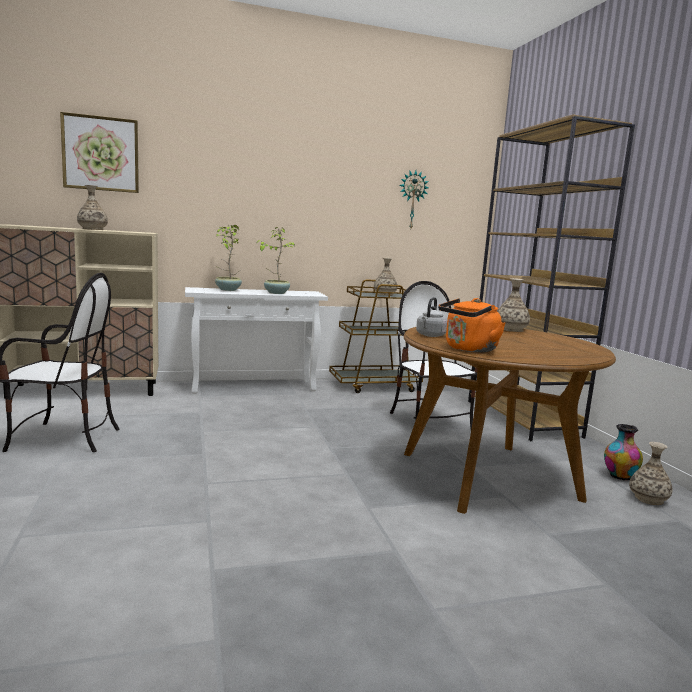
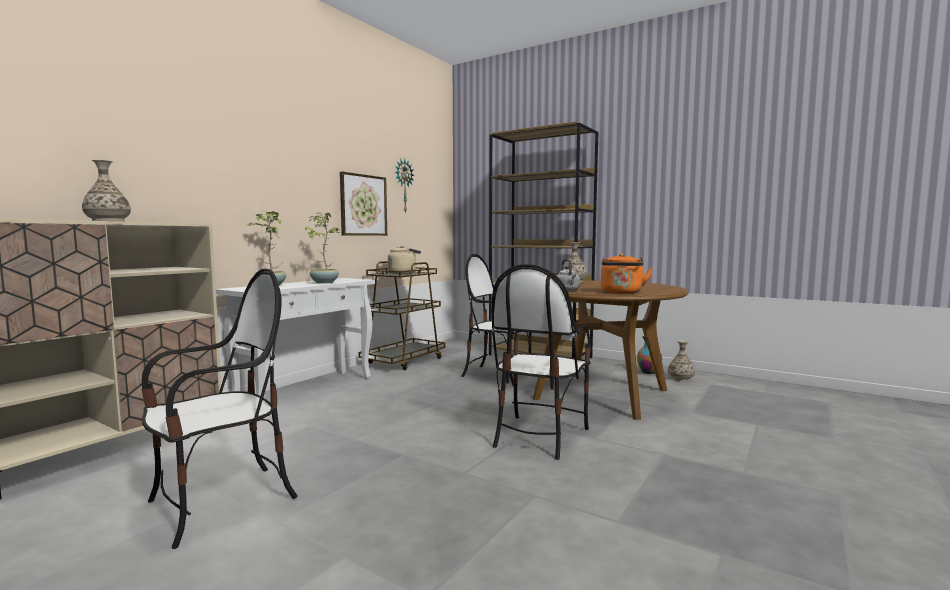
camera: 40 degrees left, 5 degrees down
(101, 154) = (88, 118): picture -> picture (363, 205)
(325, 483) = (538, 436): none -> chair
(385, 294) = (404, 273): vase -> beige kettle

